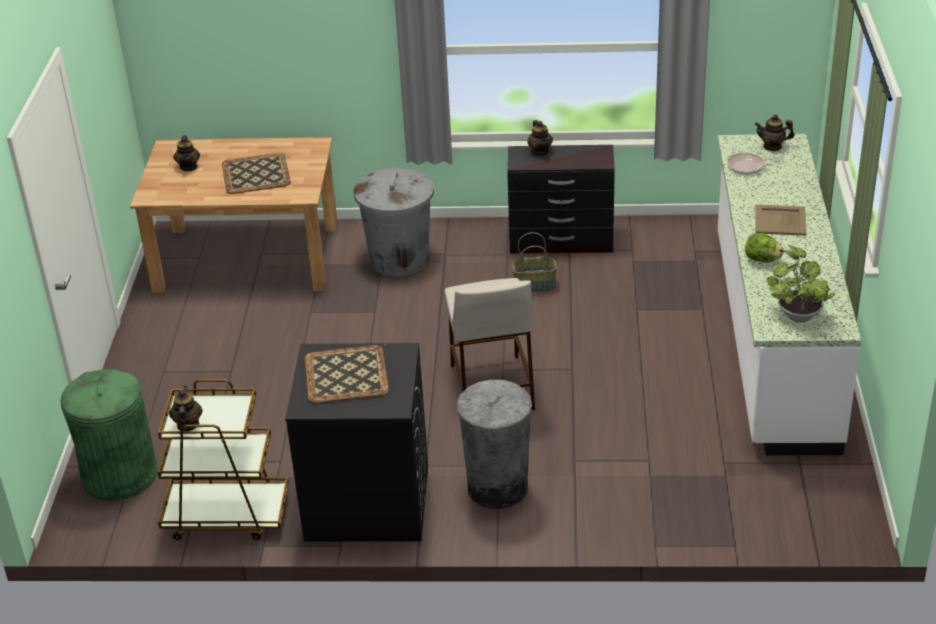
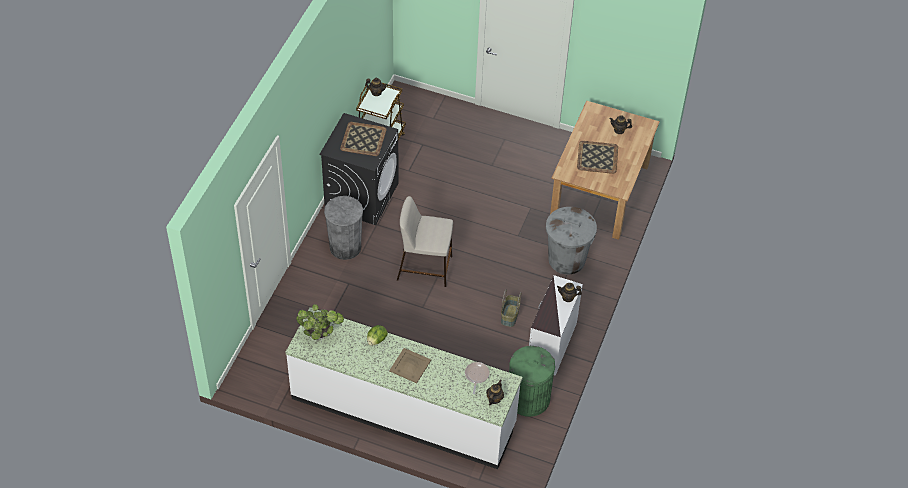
camera: 105 degrees right, 15 degrees up
(119, 475) = (429, 112): green trash can -> green trash can (528, 398)
(561, 242) = (551, 344): black dresser -> white dresser

